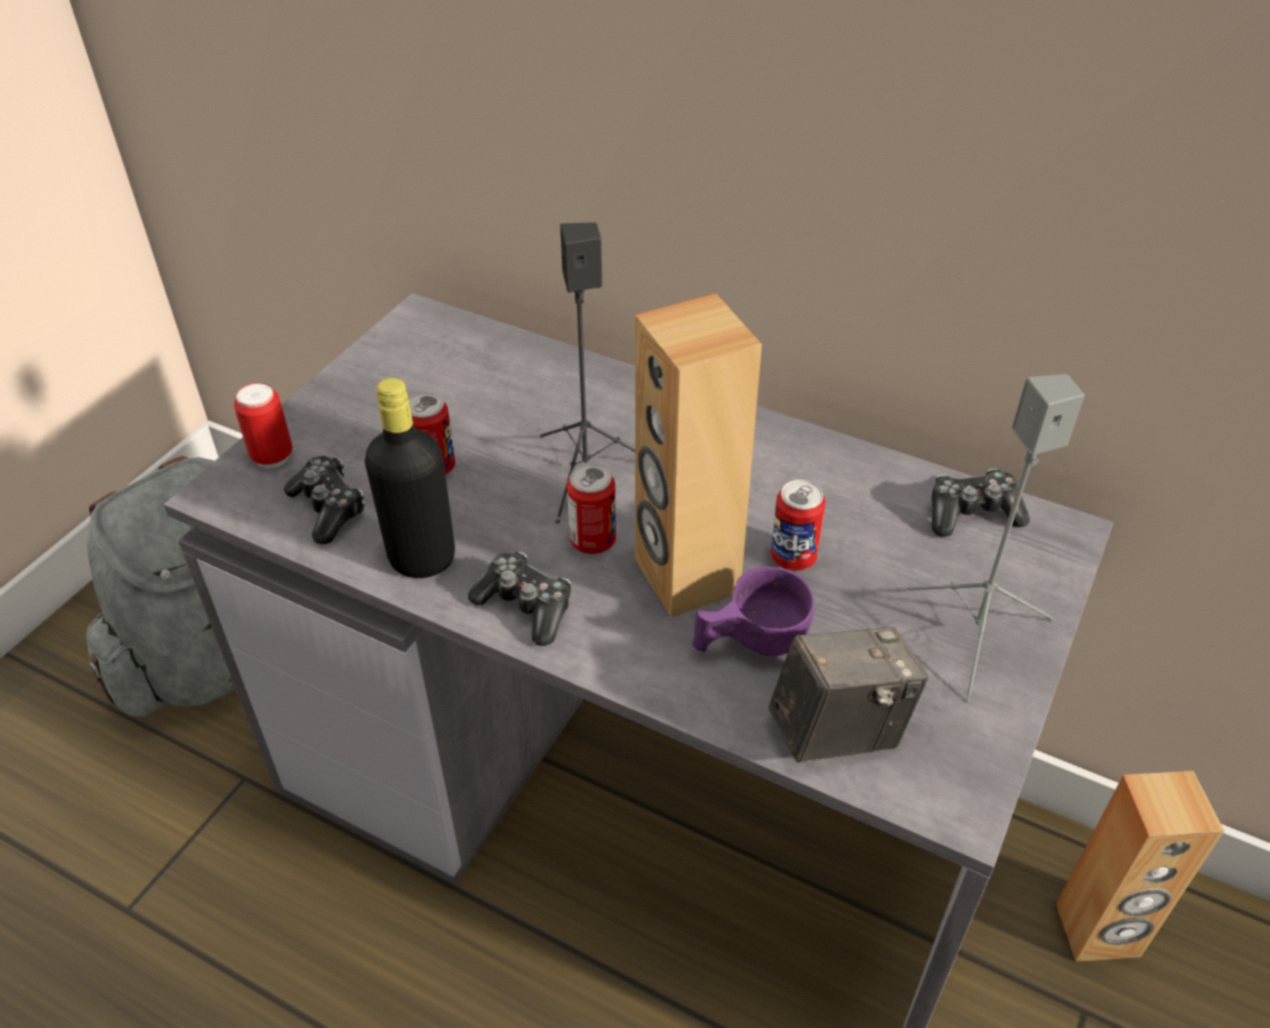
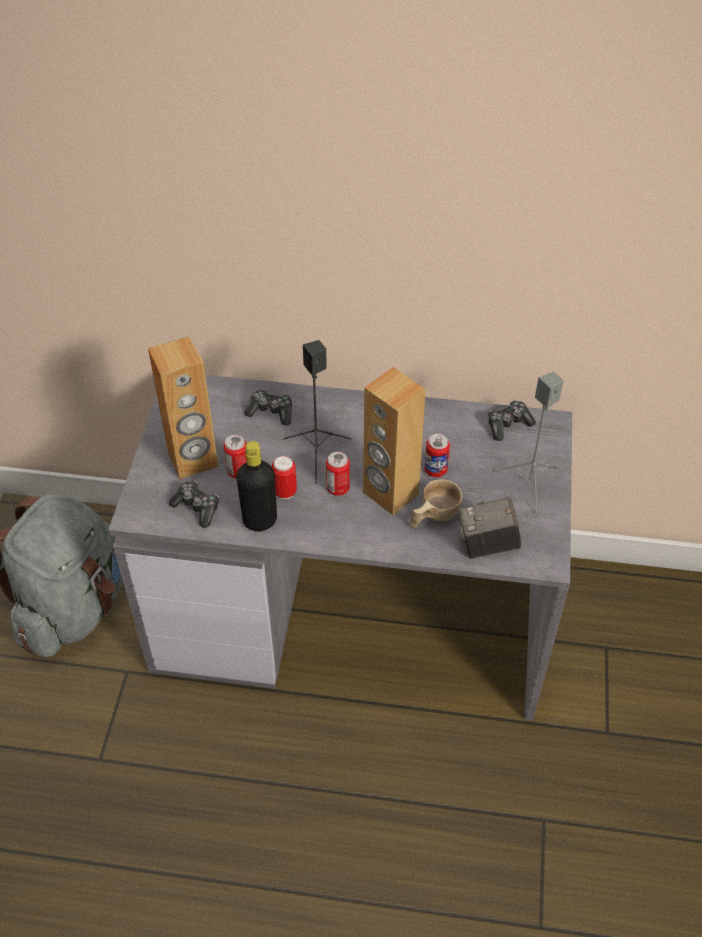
camera: 20 degrees left, 5 degrees up
(272, 457) = (149, 488): can -> can (285, 492)
(526, 606) = (323, 529): game controller -> game controller (271, 412)
(749, 642) = (433, 516): purple cup -> beige cup
(838, 730) = (487, 545): camera -> camera turned 150 degrees counterclockwise
(1098, 931) = (602, 608): brown speaker -> brown speaker (193, 461)

